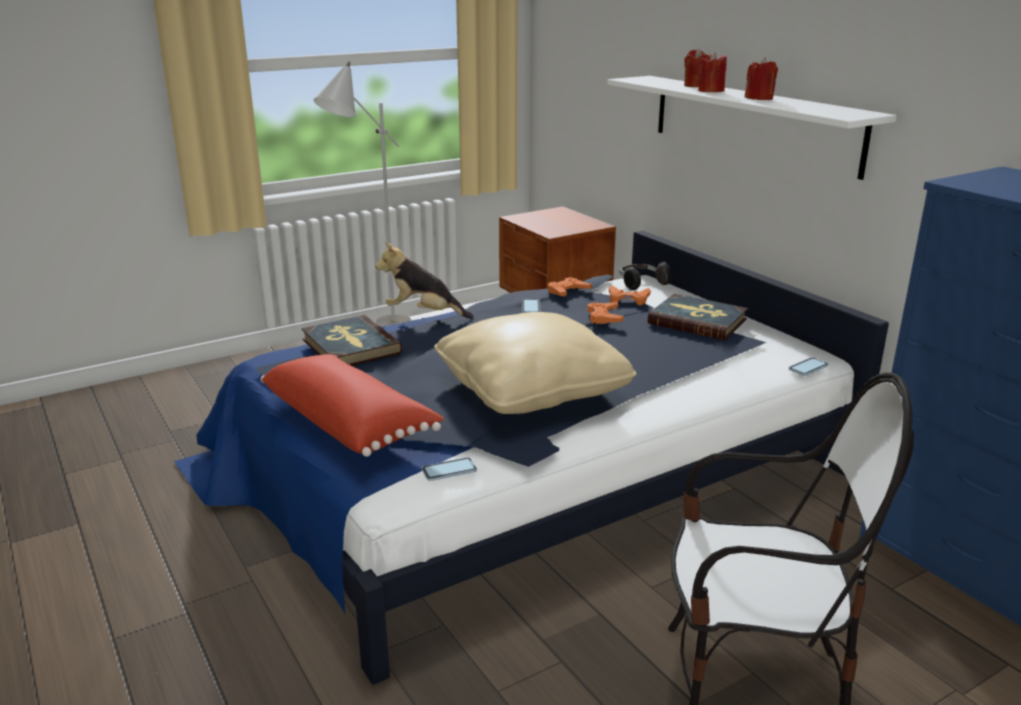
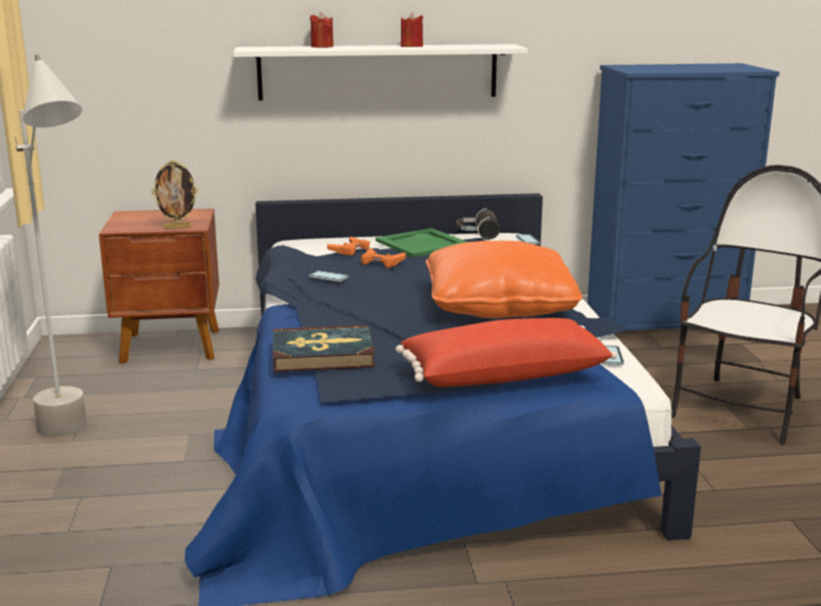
camera: 65 degrees left, 5 degrees down
(424, 314) = (282, 314): plush toy -> none
(531, 389) = (499, 307): beige pillow -> orange pillow
(542, 230) = (177, 227): none -> picture frame
(567, 291) = (304, 261): orange game controller -> none
(641, 284) = (310, 244): headphones -> headphones (477, 235)
(697, 321) = (421, 243): book -> green tray
(711, 91) = (357, 47): red candle -> none

